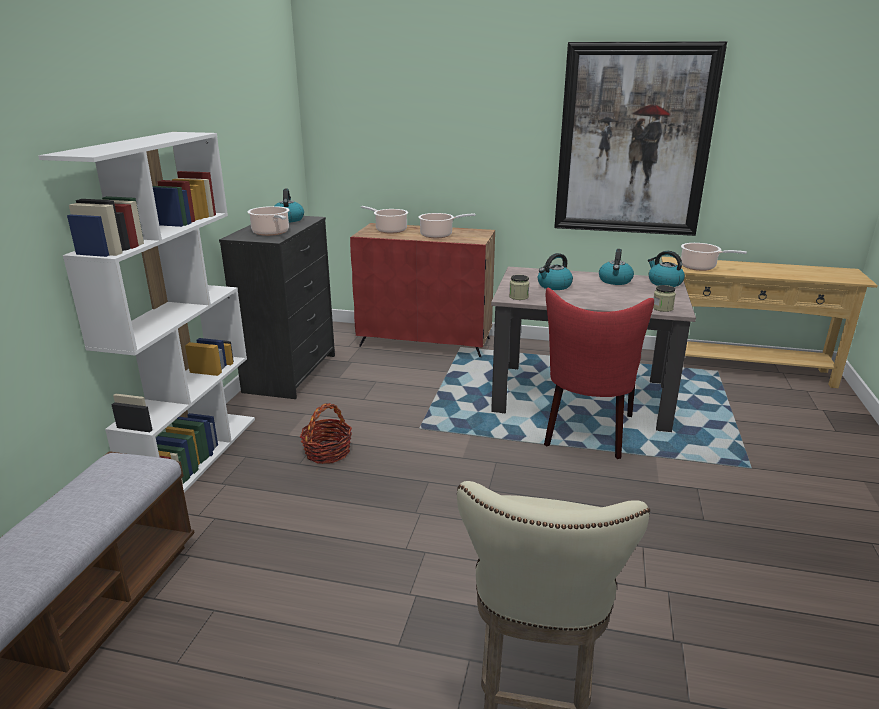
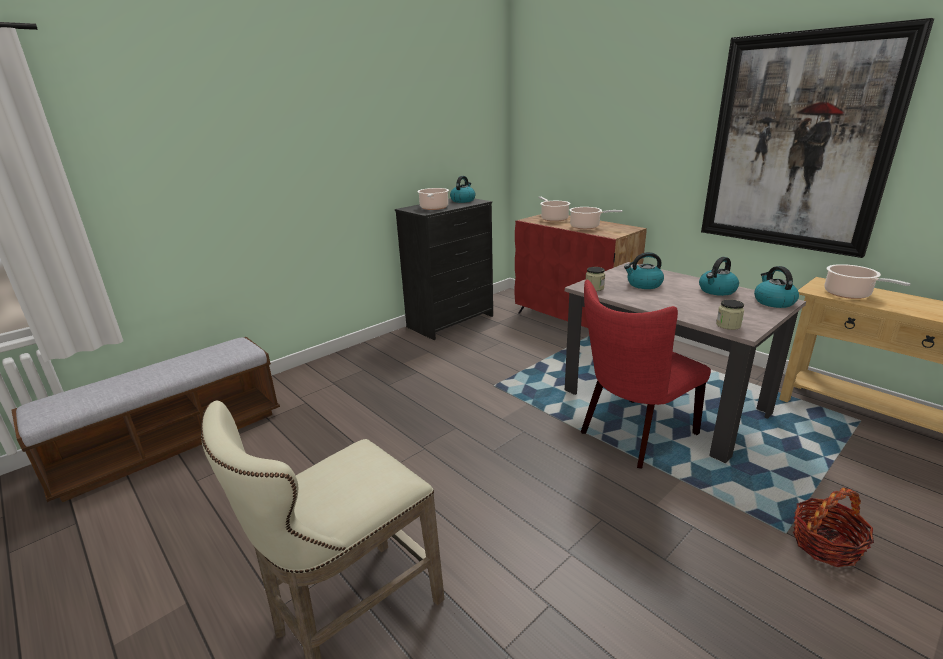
camera: 35 degrees right, 0 degrees up
(195, 456) = (338, 360): white bookcase -> none
(327, 452) = (413, 383): basket -> basket (825, 544)

